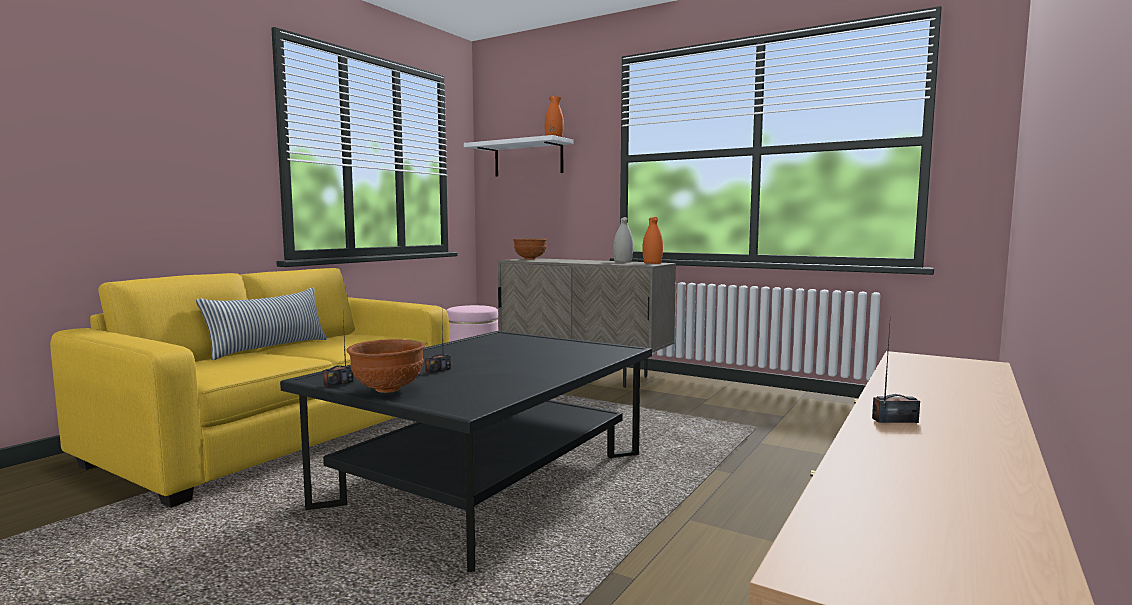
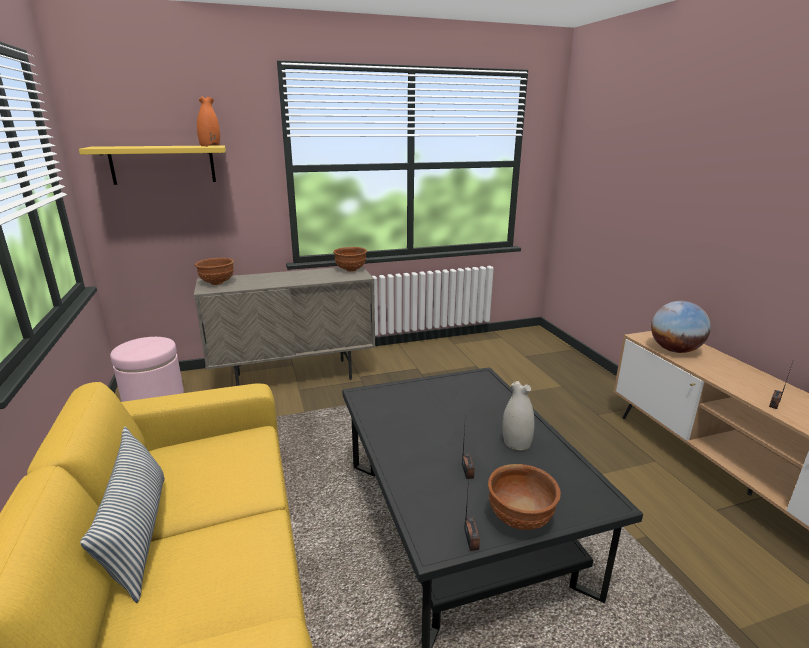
camera: 50 degrees left, 15 degrees up
(528, 159) = (163, 164): white shelf -> yellow shelf
(623, 262) = (320, 272): white vase -> white vase (516, 443)
(652, 263) = (350, 270): orange vase -> brown bowl
(919, 369) = (674, 350): none -> globe

